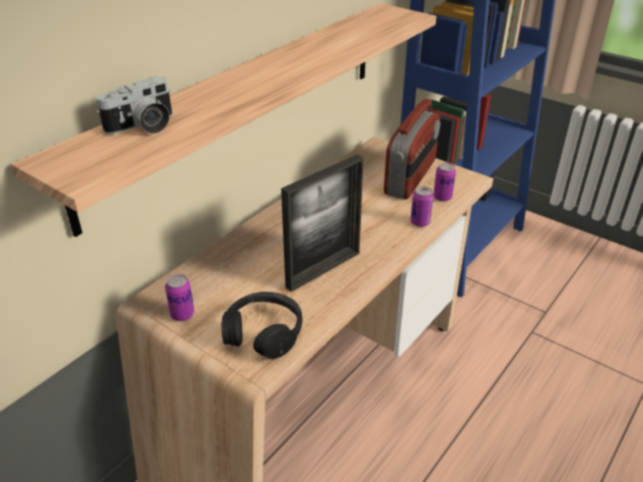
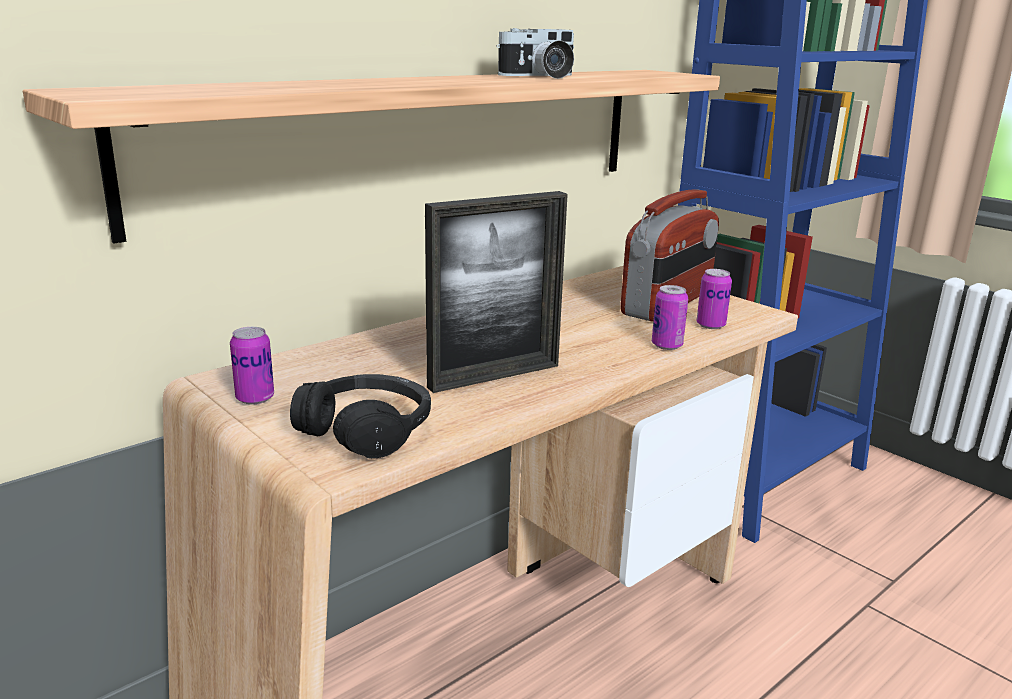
camera: 10 degrees right, 15 degrees down
(143, 127) = (233, 86): camera -> camera (540, 77)

